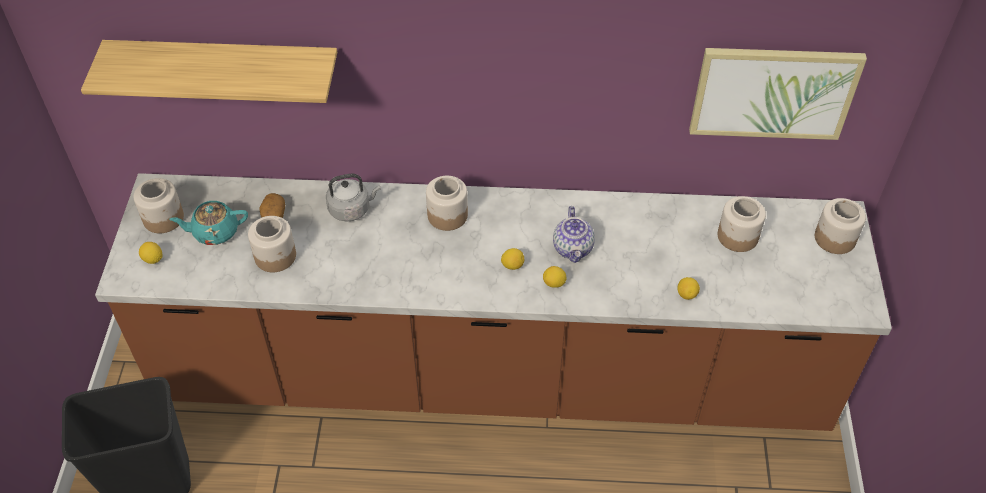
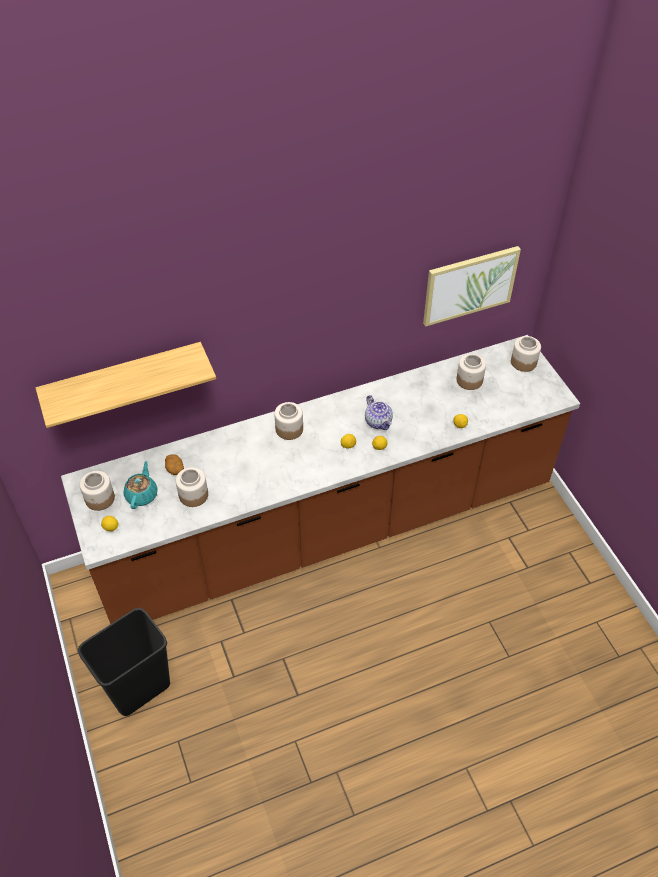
camera: 25 degrees left, 0 degrees up
(215, 232) = (142, 494): turquoise teapot -> turquoise teapot turned 135 degrees clockwise
(352, 209) = (225, 447): grey kettle -> none

